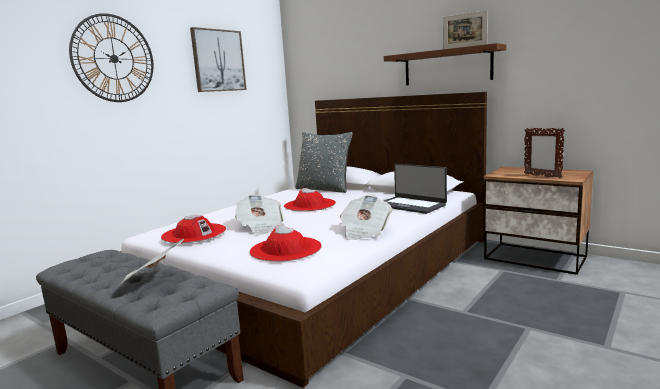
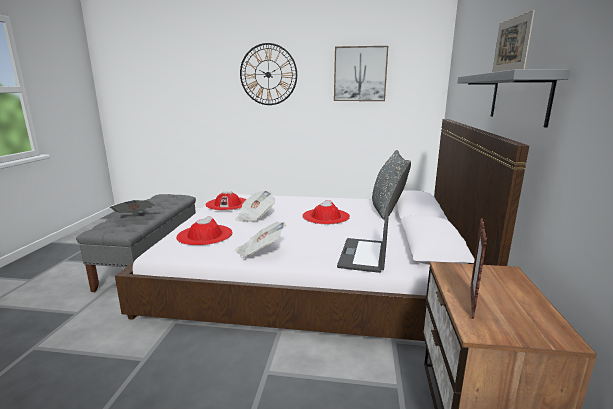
camera: 60 degrees right, 5 degrees up
(447, 66) = (518, 97): brown shelf -> grey shelf

